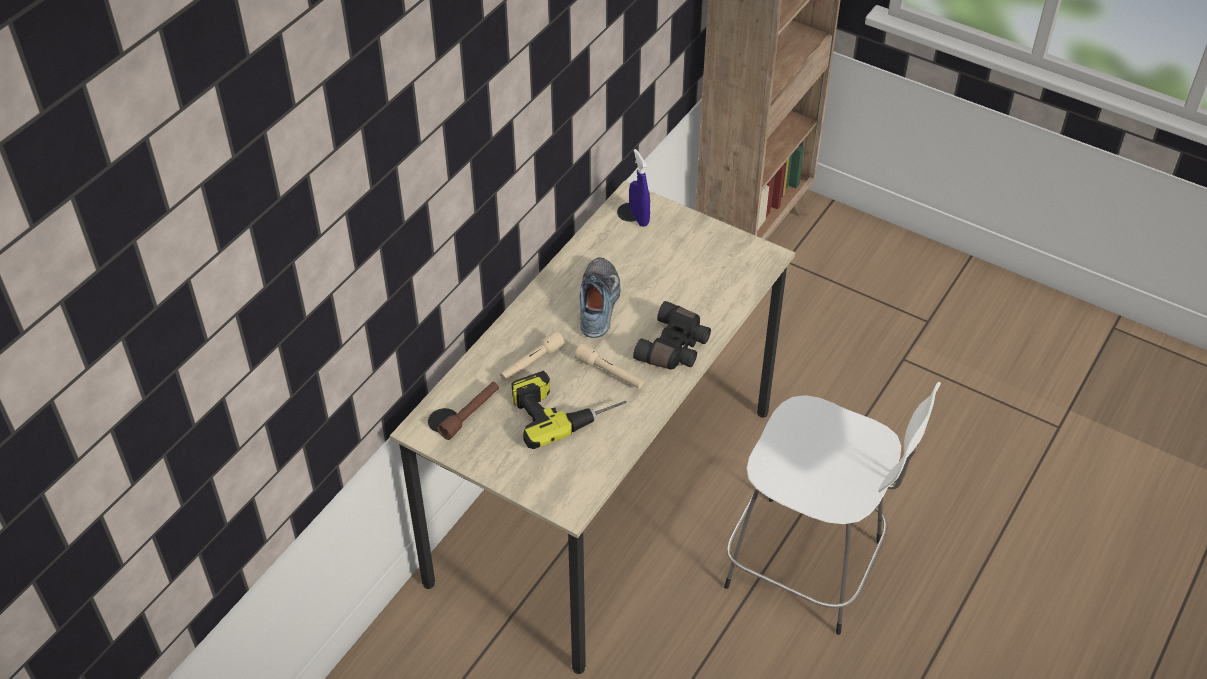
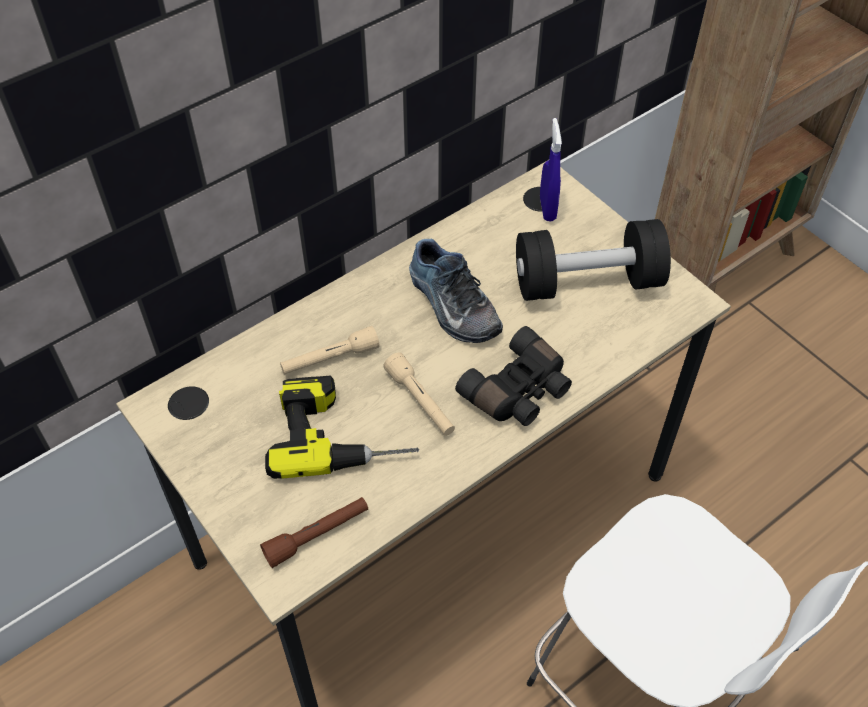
camera: 20 degrees right, 5 degrees up
(470, 414) = (223, 405): brown flashlight -> brown flashlight (317, 535)
(600, 303) = (450, 305): shoe -> shoe turned 120 degrees clockwise
(690, 262) = (587, 282): none -> black dumbbell

